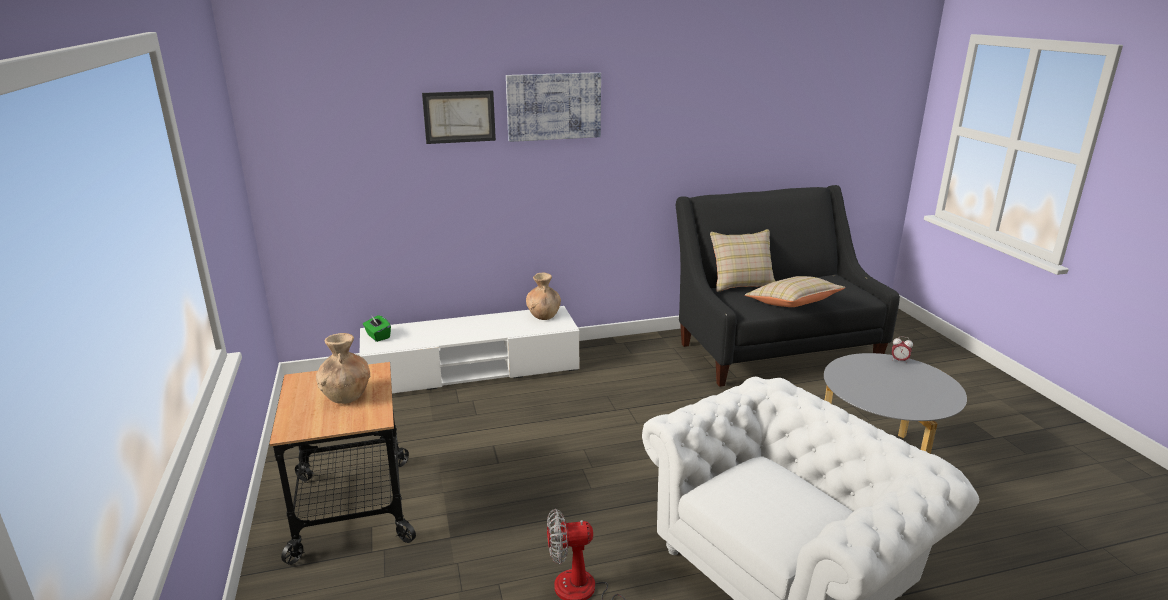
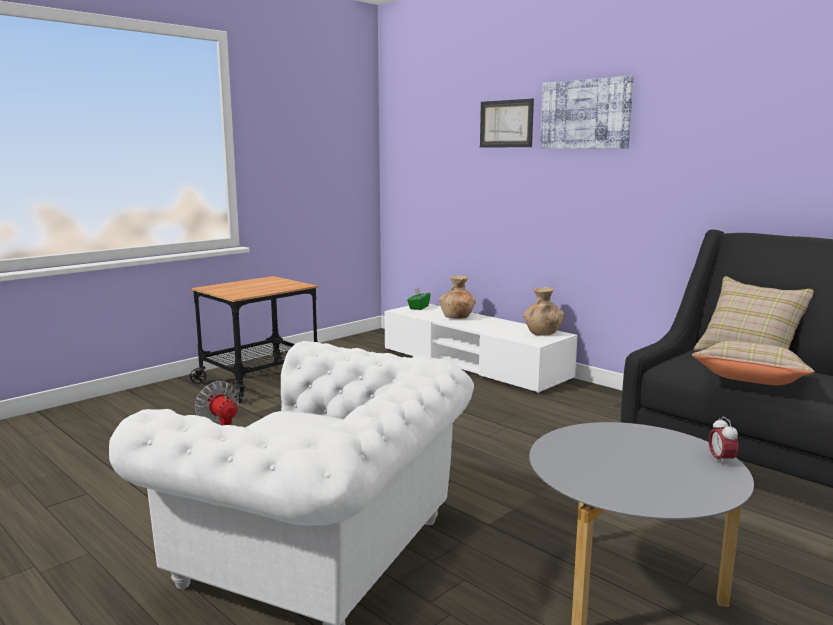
camera: 60 degrees right, 10 degrees down
(346, 395) = (261, 287): brown vase -> brown vase (457, 317)

